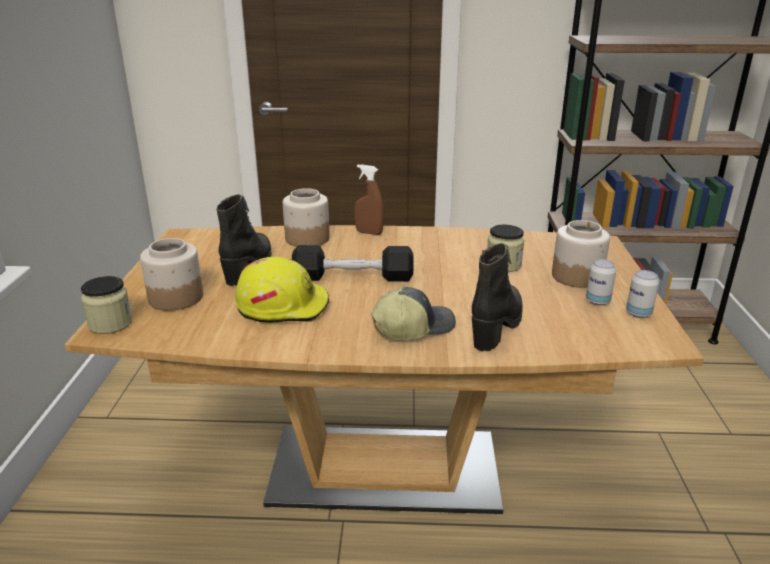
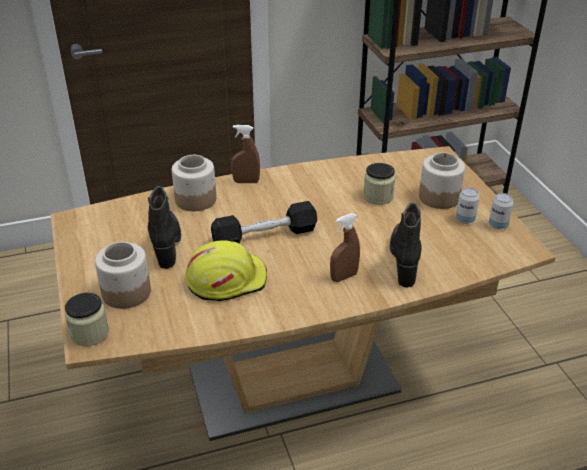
camera: 20 degrees left, 10 degrees up
(412, 327) = (344, 277): cap -> brown spray bottle

